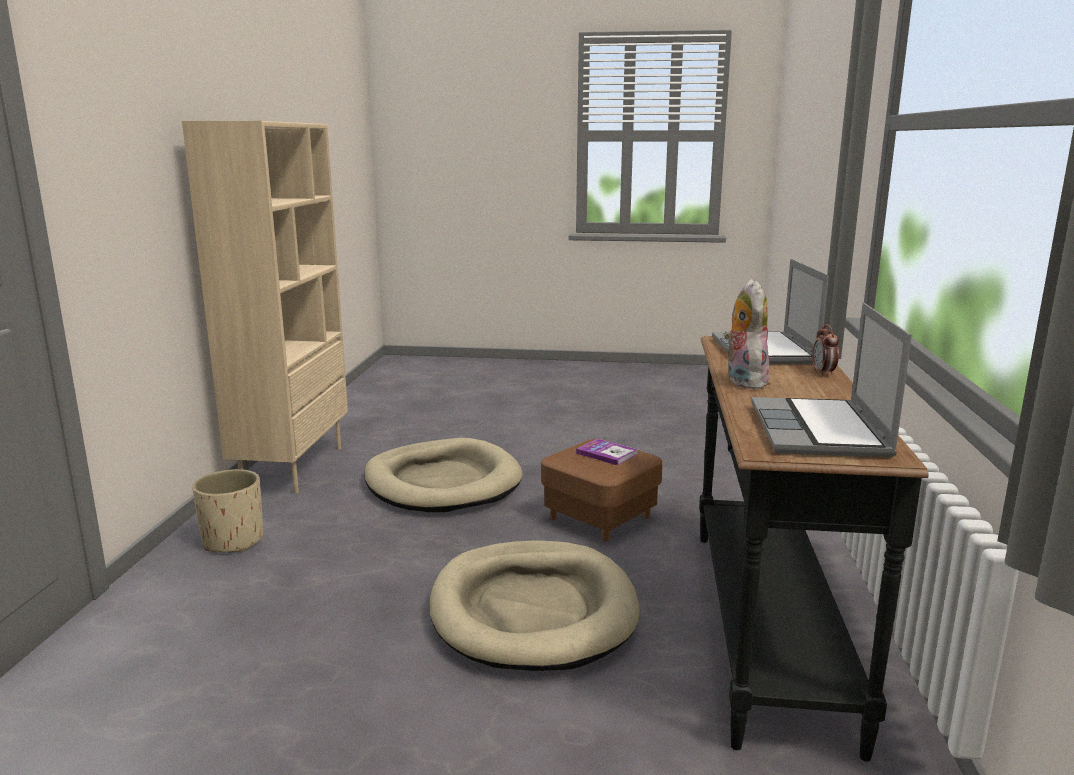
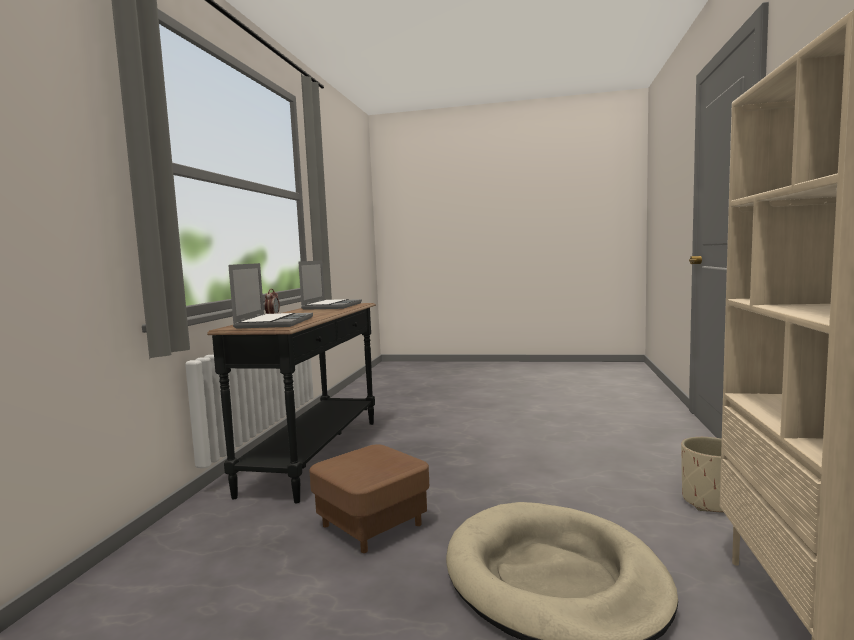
camera: 175 degrees left, 10 degrees down
(533, 610) = (445, 460): beige dog bed -> none
(607, 453) = (361, 465): book -> none
(742, 381) = (327, 313): plush toy -> none

